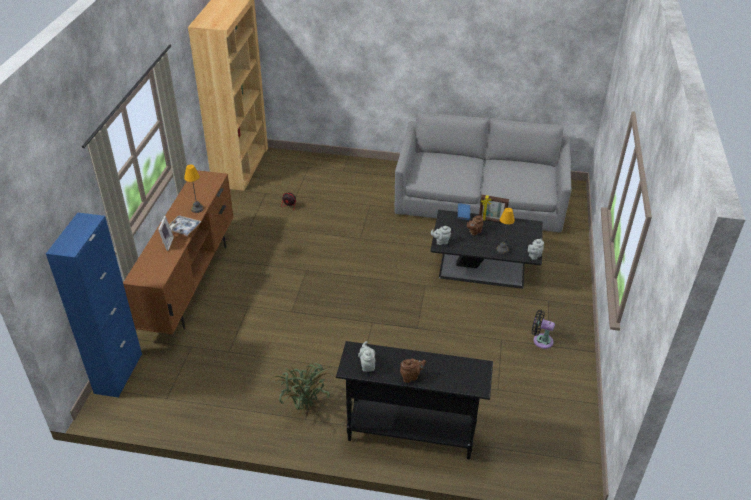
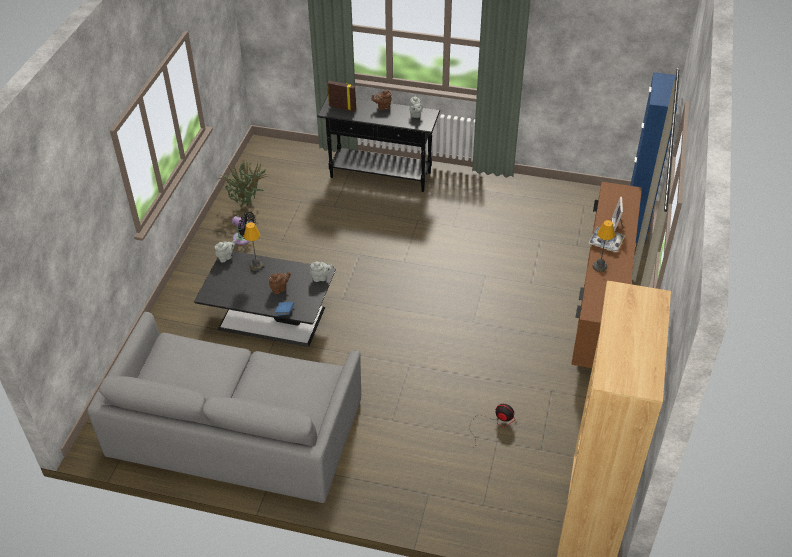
camera: 175 degrees left, 5 degrees up
(304, 407) = (466, 195): potted plant -> potted plant (248, 205)
(492, 220) = (253, 304): picture frame -> picture frame (342, 107)

